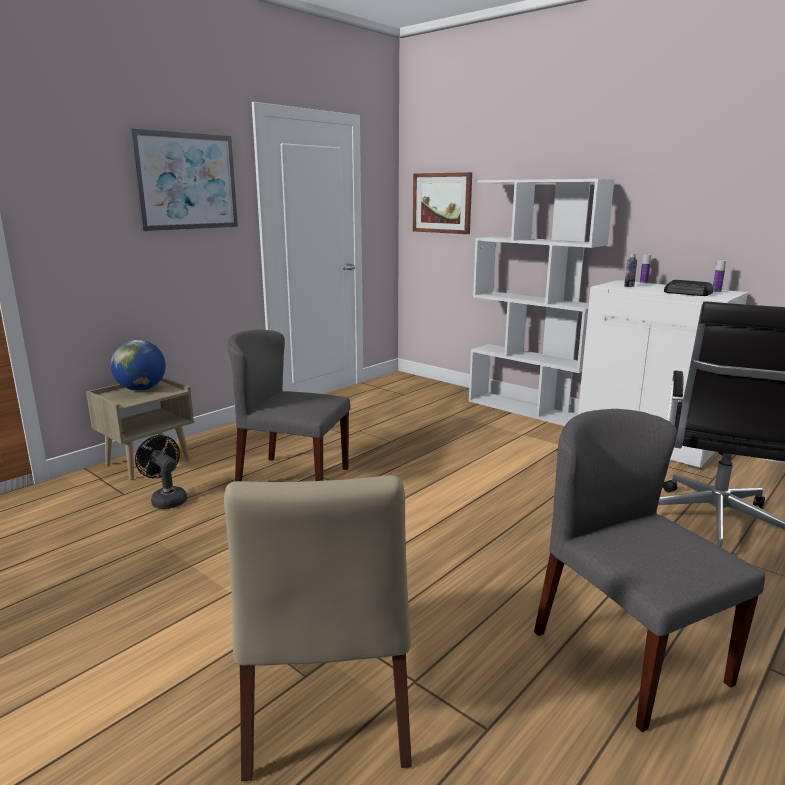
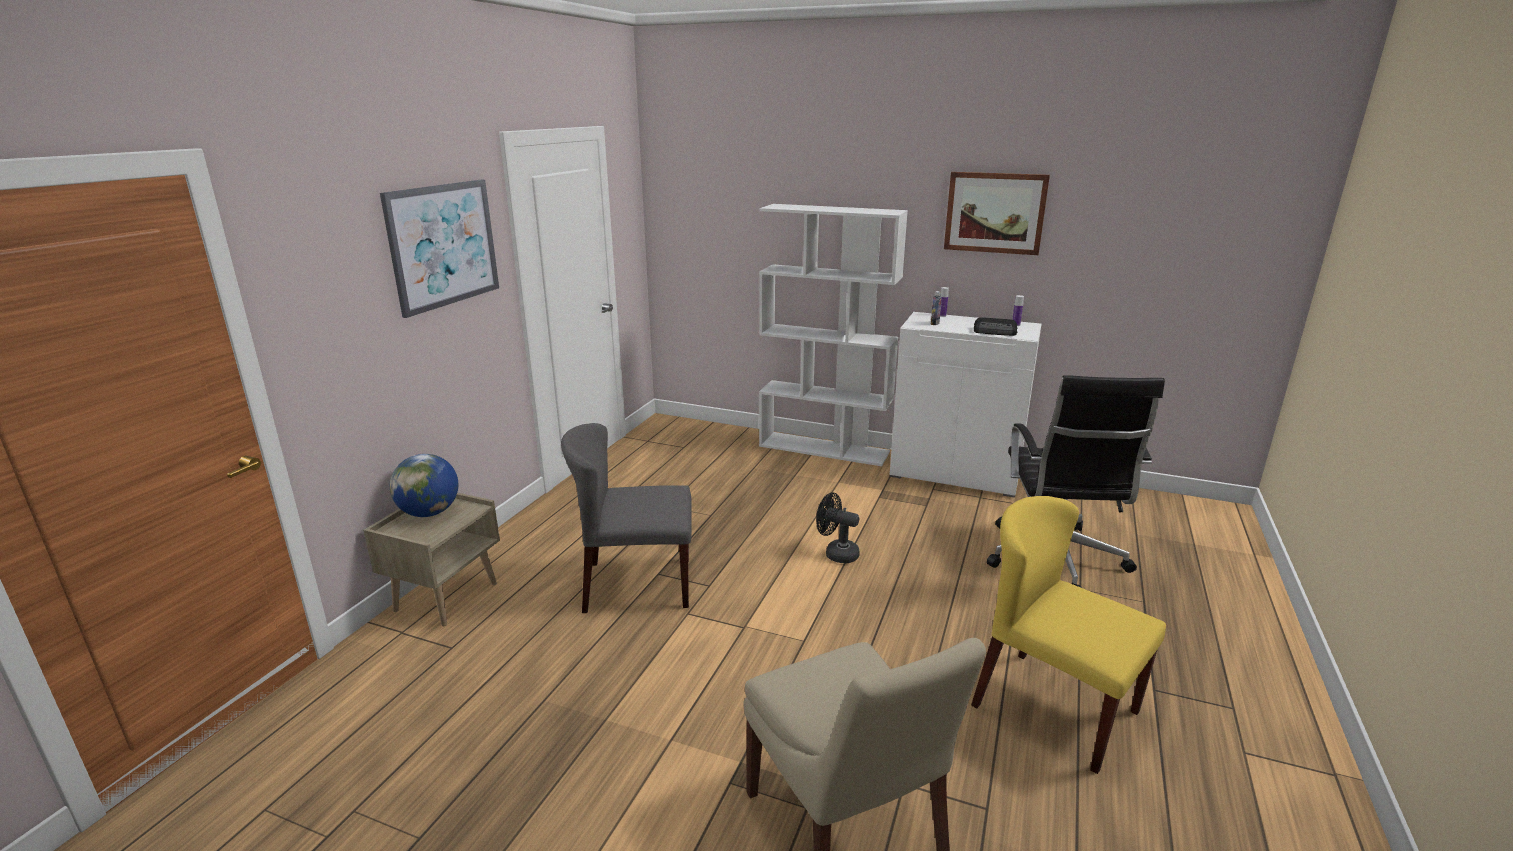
camera: 20 degrees left, 5 degrees up
(166, 499) = (510, 643): black fan -> black fan (836, 553)
(442, 203) = (703, 224): picture -> picture (995, 213)
(627, 656) = (1053, 708): grey chair -> yellow chair

